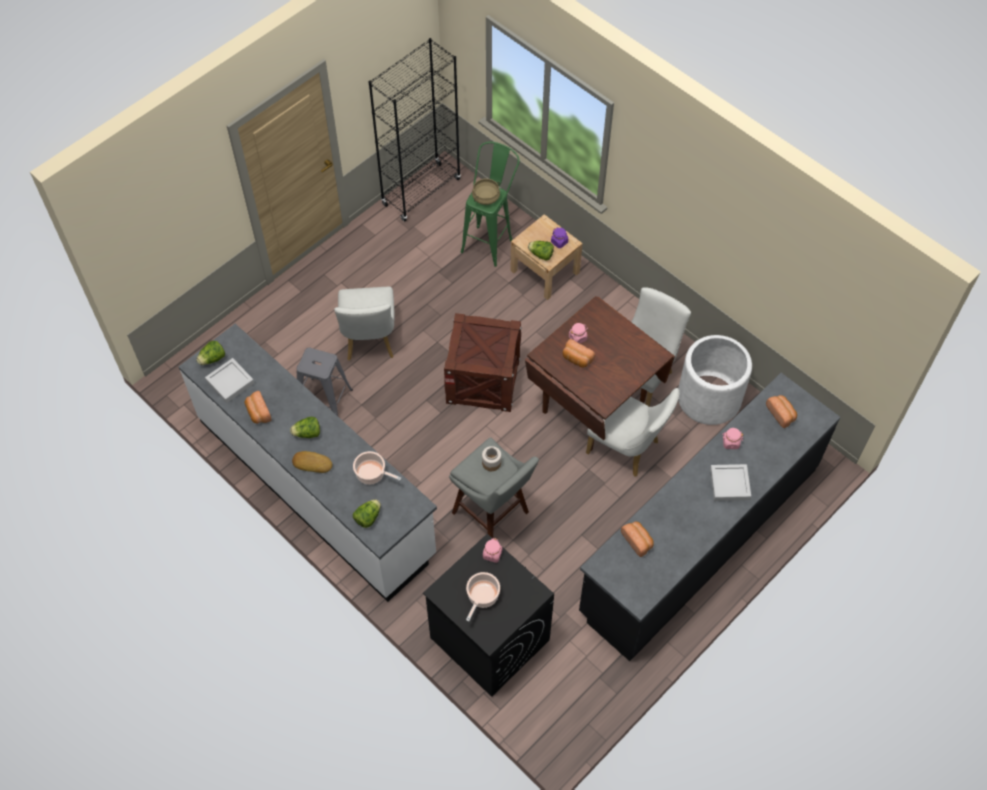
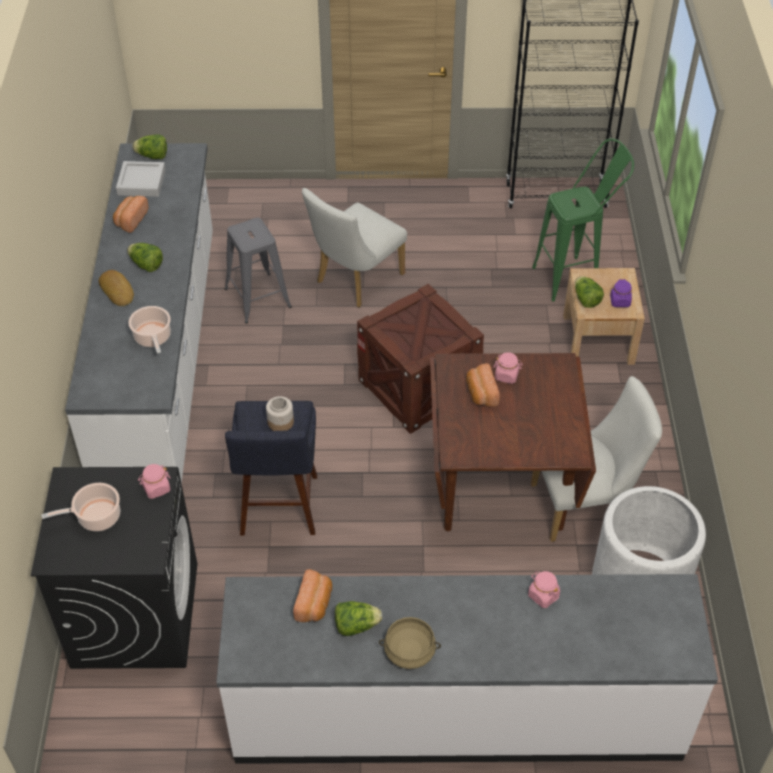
camera: 45 degrees right, 10 degrees down
(368, 517) = (101, 369): lettuce -> lettuce (356, 625)
(486, 198) = (574, 203): beige cooking pot -> beige cooking pot (409, 652)
(494, 516) = (279, 510): grey stool -> blue stool
(627, 449) = (486, 560): white chair -> none
(699, 539) = (456, 712): black counter -> white counter
(729, 484) = (487, 636): grey tray -> none
(781, 414) = (643, 616): bread -> none

